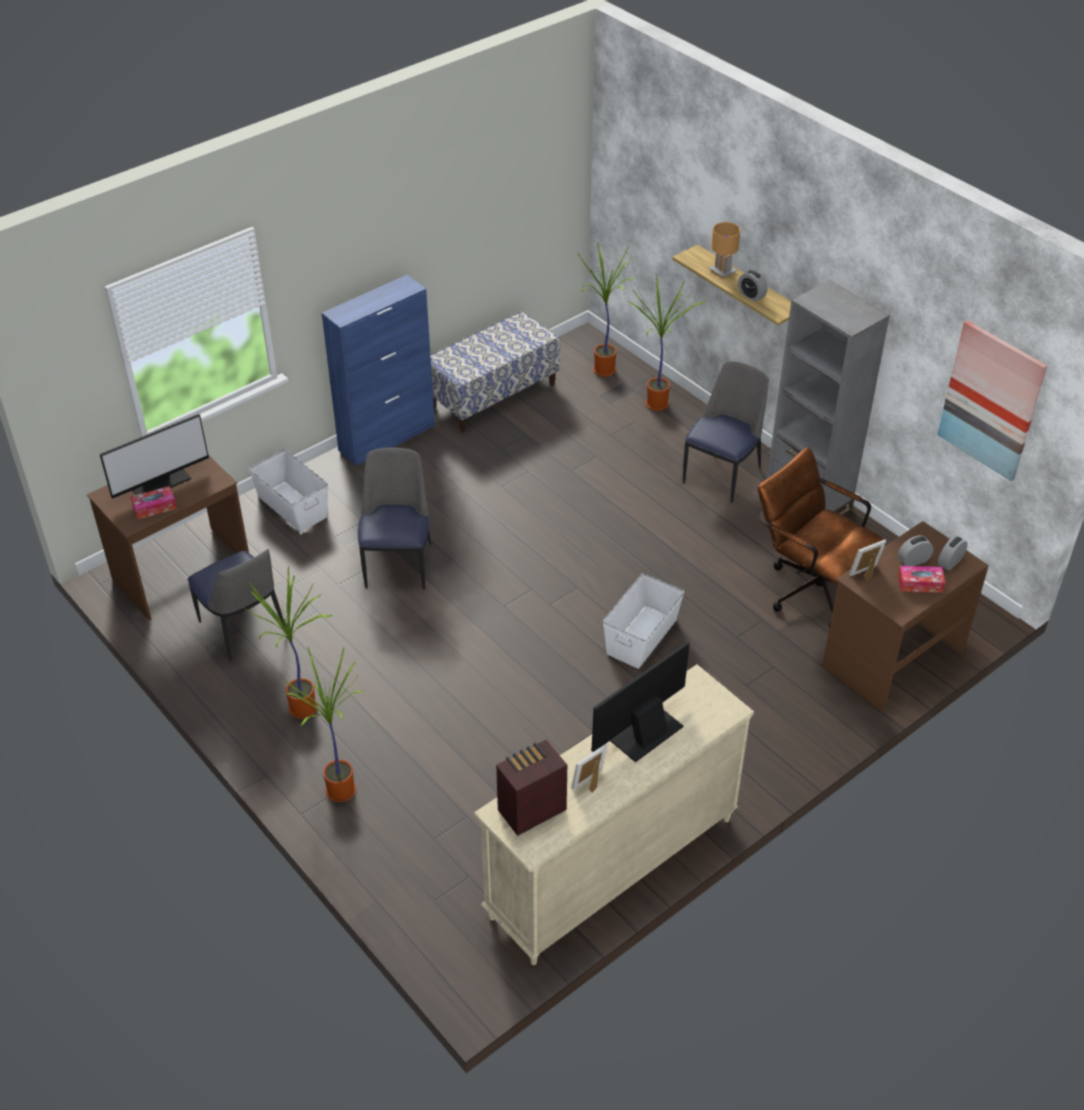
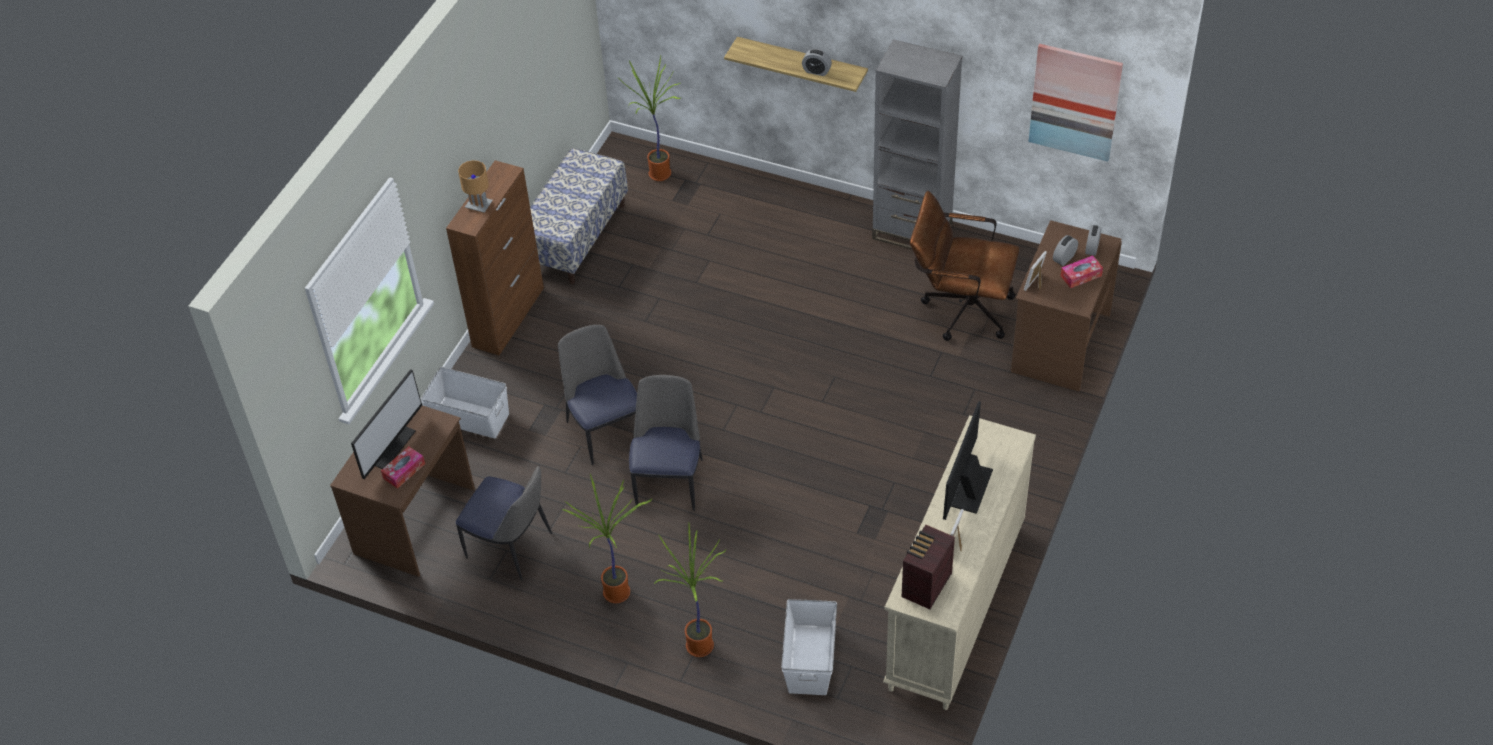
camera: 25 degrees left, 5 degrees up
(387, 438) = (508, 316): blue cabinet -> brown cabinet
(641, 636) = (853, 408): white storage box -> white storage box (809, 659)
(659, 405) = (730, 190): potted plant -> none
(722, 271) = (776, 56): brown table lamp -> brown table lamp (479, 205)
(722, 474) = (826, 234): chair -> chair (669, 481)

